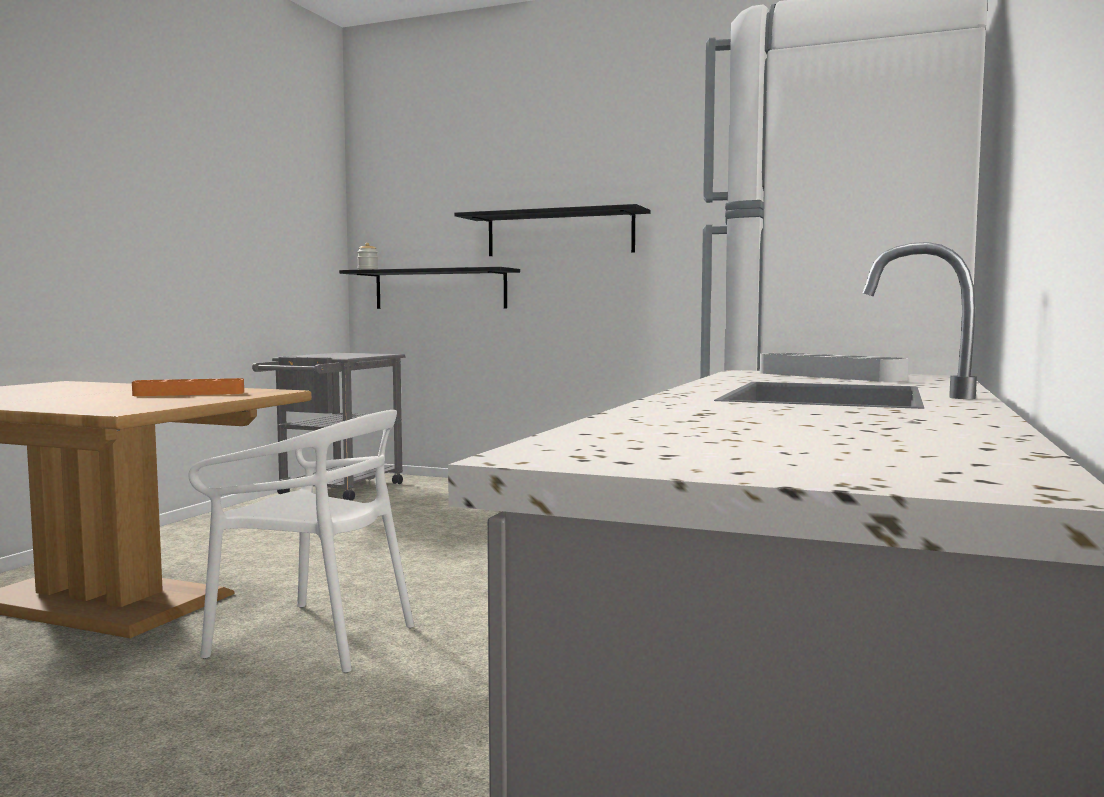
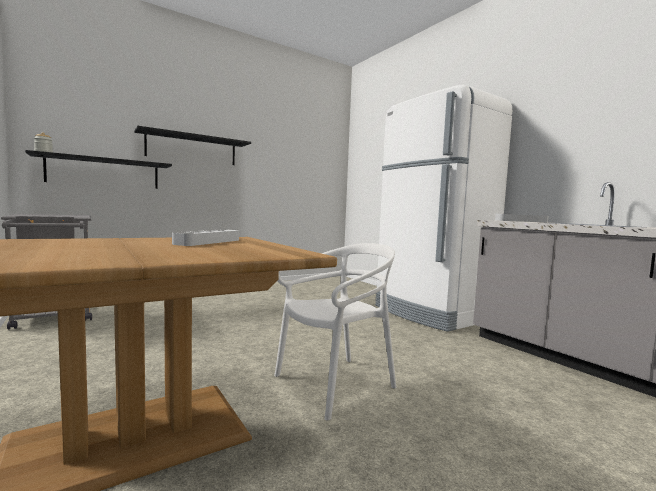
camera: 55 degrees left, 0 degrees up
(189, 393) = (208, 242): orange tray -> grey tray

